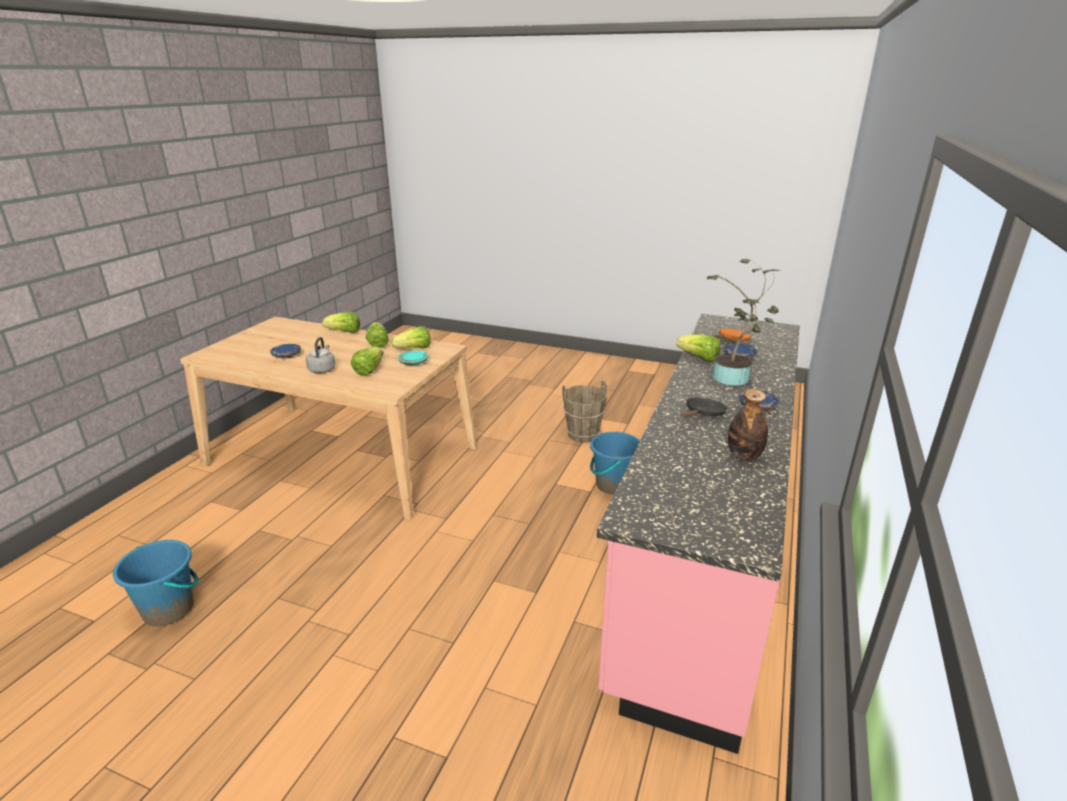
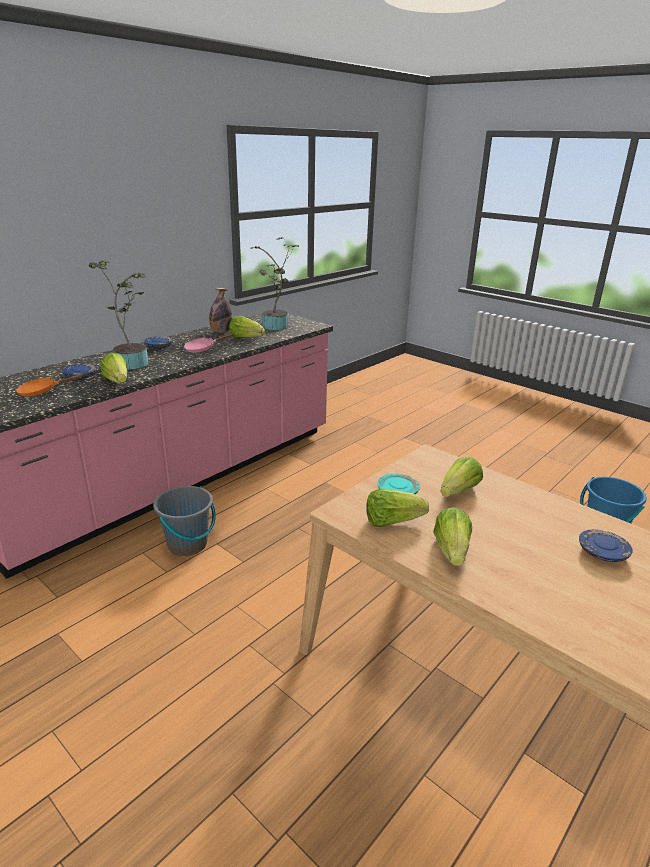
camera: 160 degrees left, 0 degrees up
(322, 369) = (526, 507): grey kettle -> none
(344, 332) = (524, 608): lettuce -> lettuce (245, 338)
(583, 435) = (141, 628): brown bucket -> none
(613, 485) = (188, 544): blue bucket -> grey bucket
(687, 492) = (275, 327): none -> potted plant
(703, 414) = (203, 349): black frying pan -> pink frying pan

